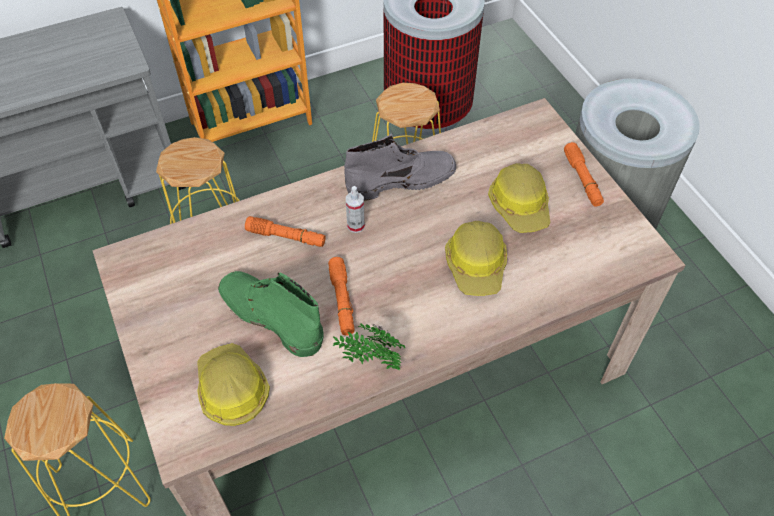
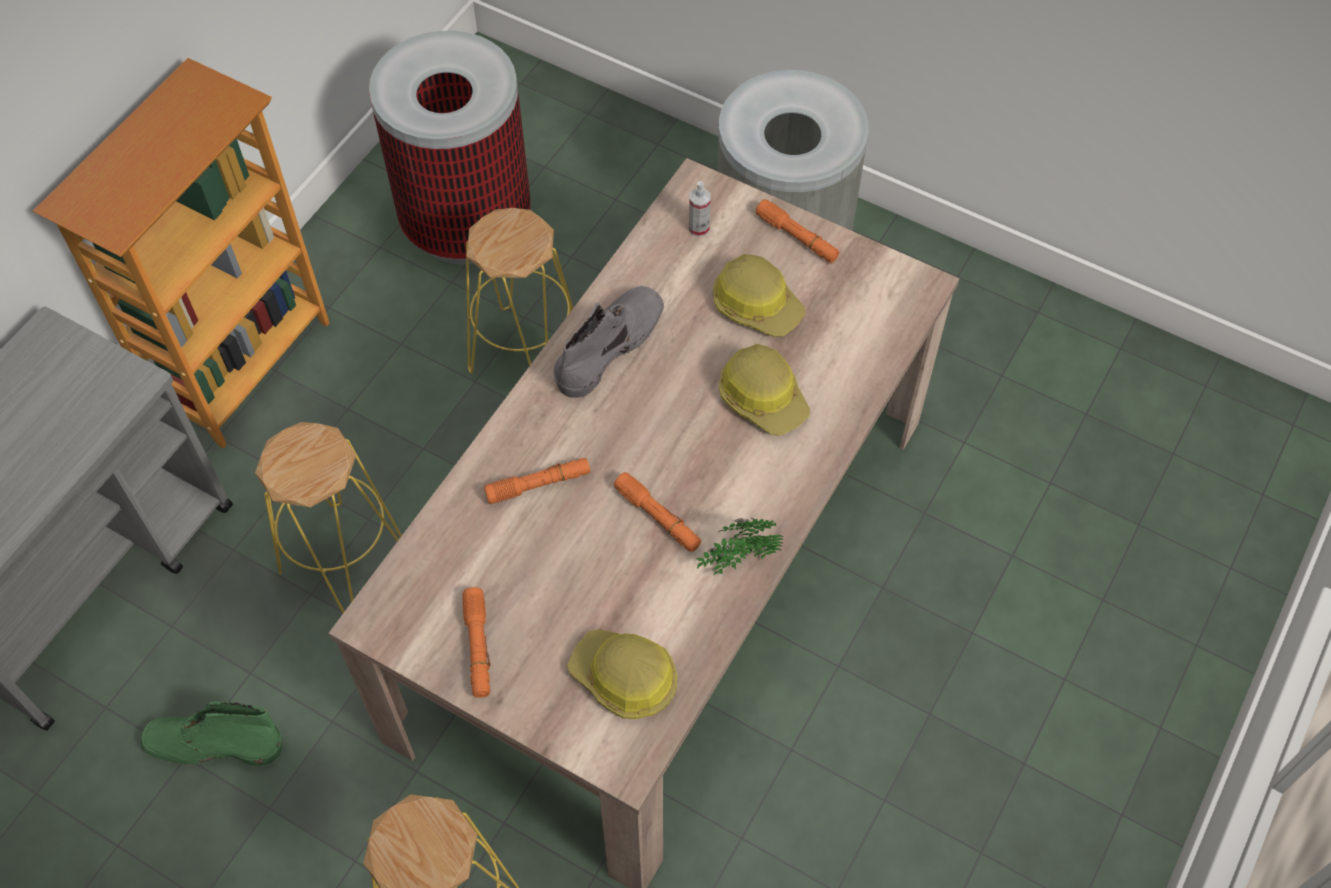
camera: 35 degrees left, 5 degrees up
(164, 311) = (478, 647): none -> orange flashlight
(270, 317) = (598, 581): green boot -> green boot (213, 744)
(356, 225) = (603, 427): spray bottle -> spray bottle (699, 228)

